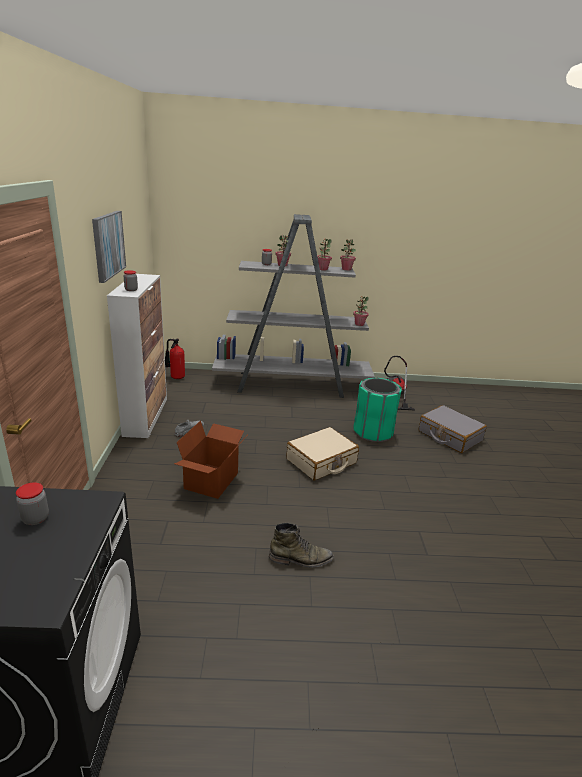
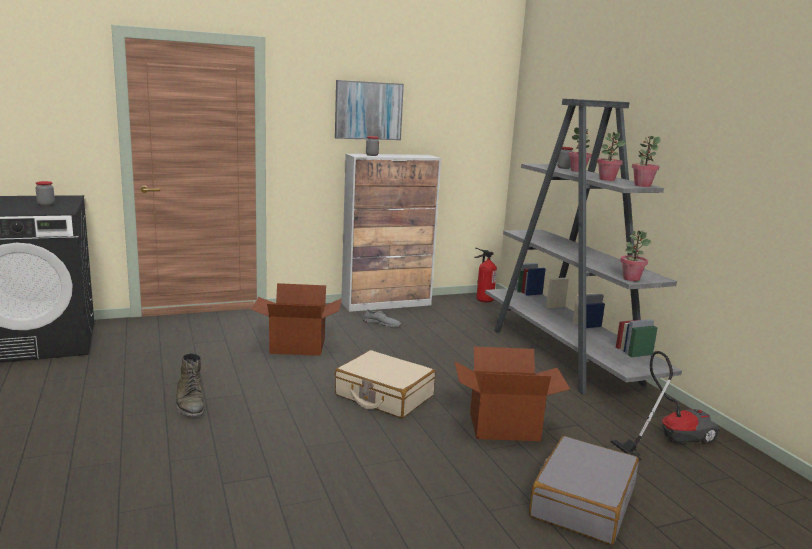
camera: 70 degrees right, 10 degrees down
(373, 432) = (504, 426): green trash can -> cardboard box

